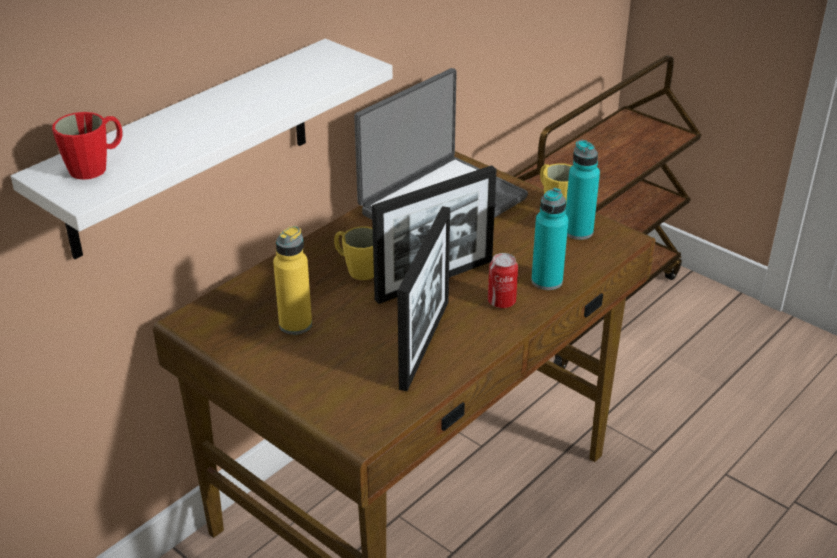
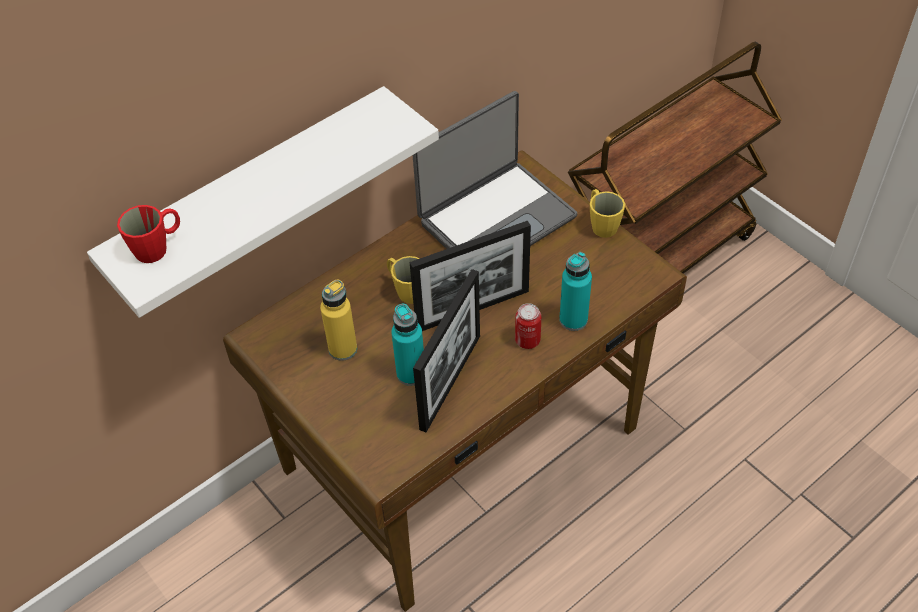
camera: 10 degrees right, 15 degrees up
(578, 231) = (615, 262): turquoise bottle -> turquoise bottle (411, 373)

